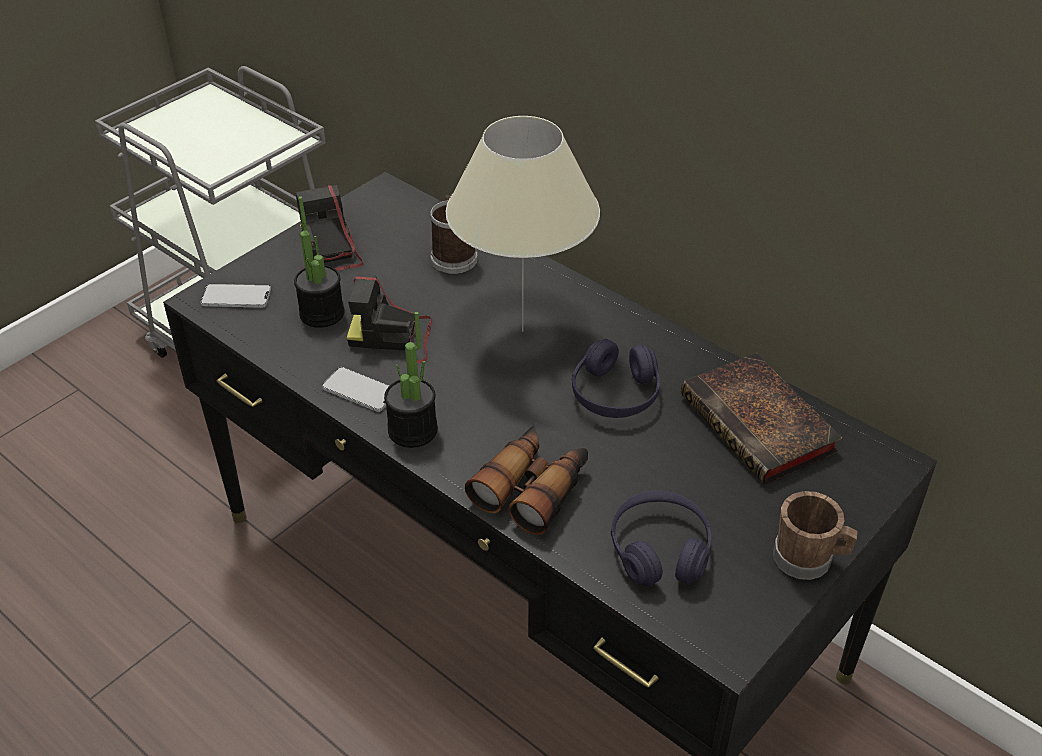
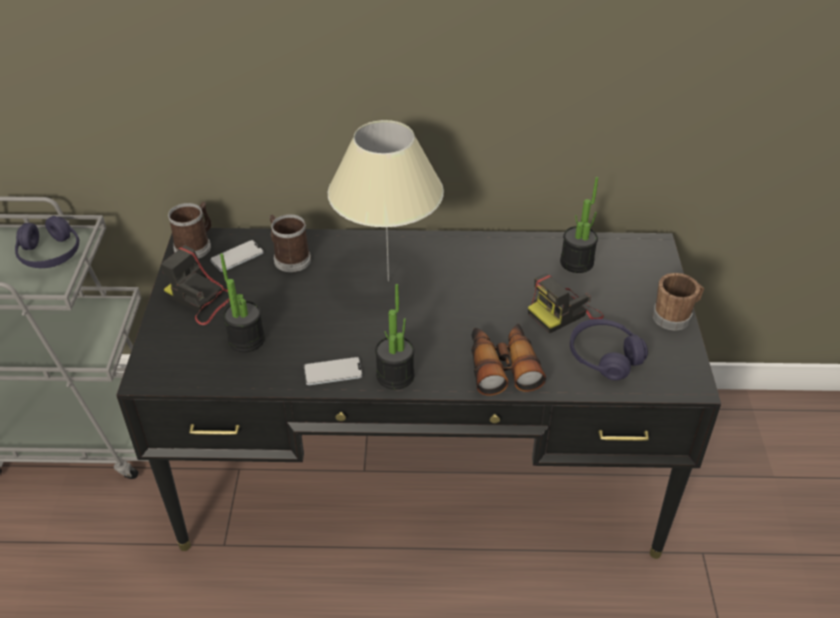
camera: 40 degrees left, 0 degrees up
(236, 297) = (170, 362): phone -> phone (237, 257)
(383, 199) = (196, 246): none -> mug
(393, 337) = (313, 328): camera -> camera (564, 312)
(615, 394) = (483, 287): purple headphones -> purple headphones (50, 254)
(761, 426) = (576, 262): book -> potted plant

